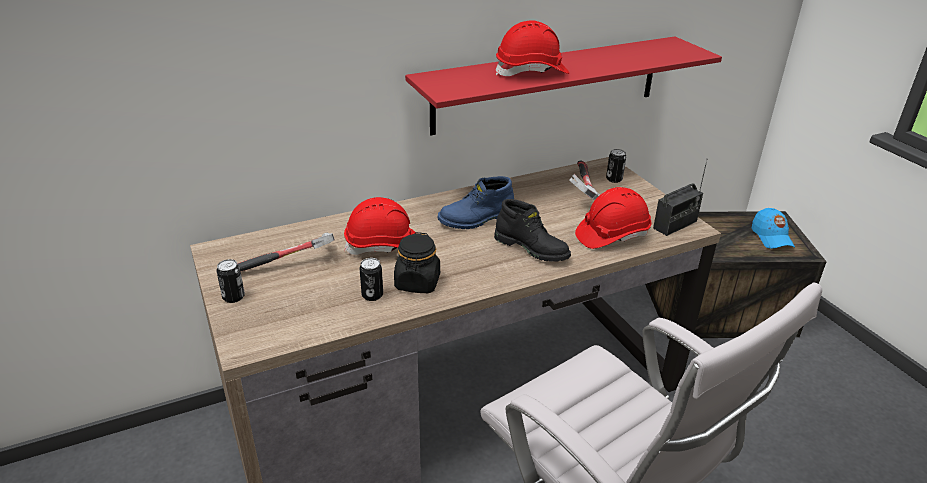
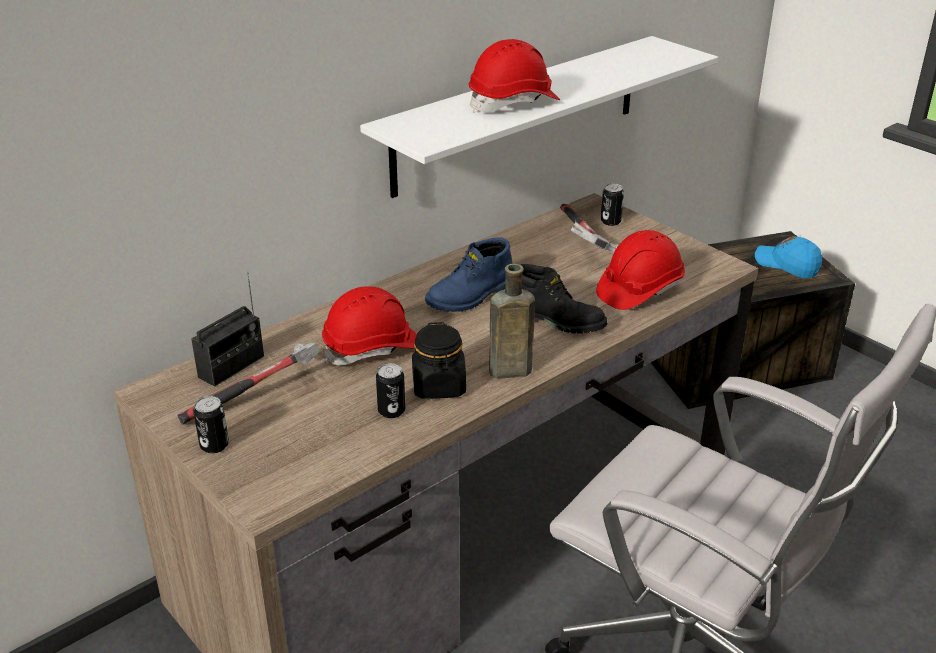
camera: 15 degrees left, 0 degrees up
(475, 280) = (507, 371): none -> brown bottle
(548, 84) = (519, 114): red shelf -> white shelf
(675, 225) = (704, 266): radio -> radio (231, 367)
(771, 237) = (787, 265): blue cap -> blue cap turned 150 degrees clockwise

